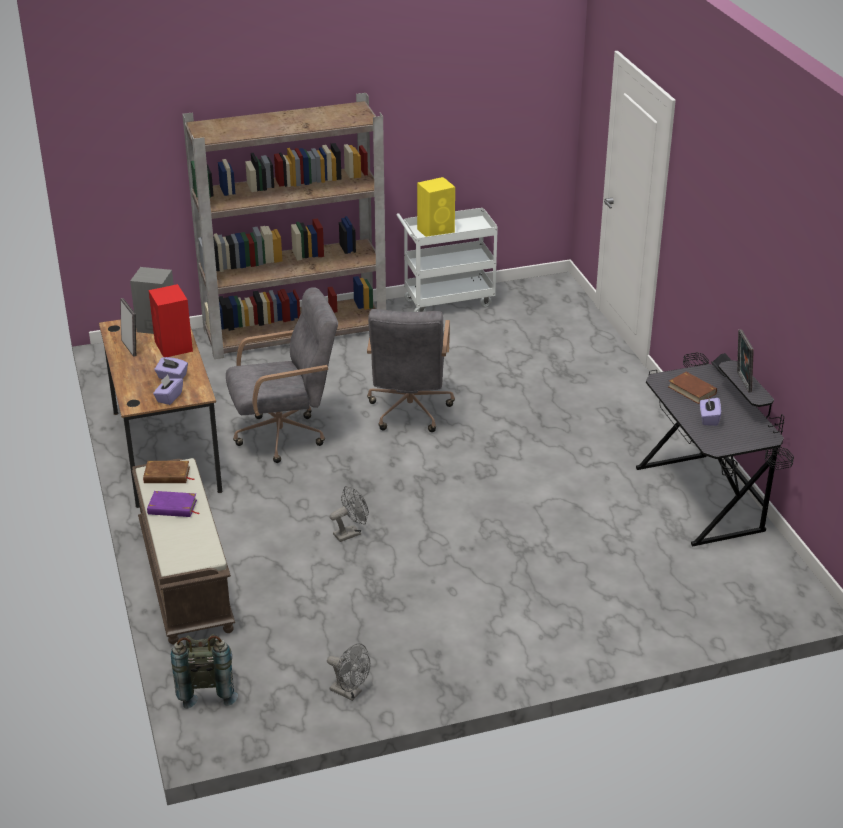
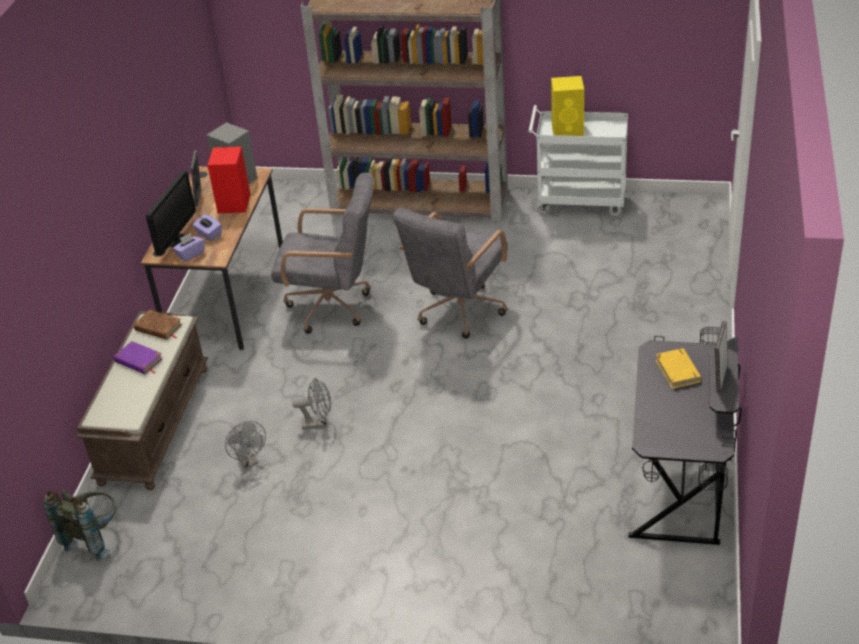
camera: 30 degrees right, 5 degrees up
(141, 389) = (176, 240): none -> monitor
(350, 692) = (201, 584): grey fan -> grey fan (249, 461)
(692, 390) = (678, 370): brown book -> yellow book
(708, 419) = (669, 409): purple tissue box -> none

